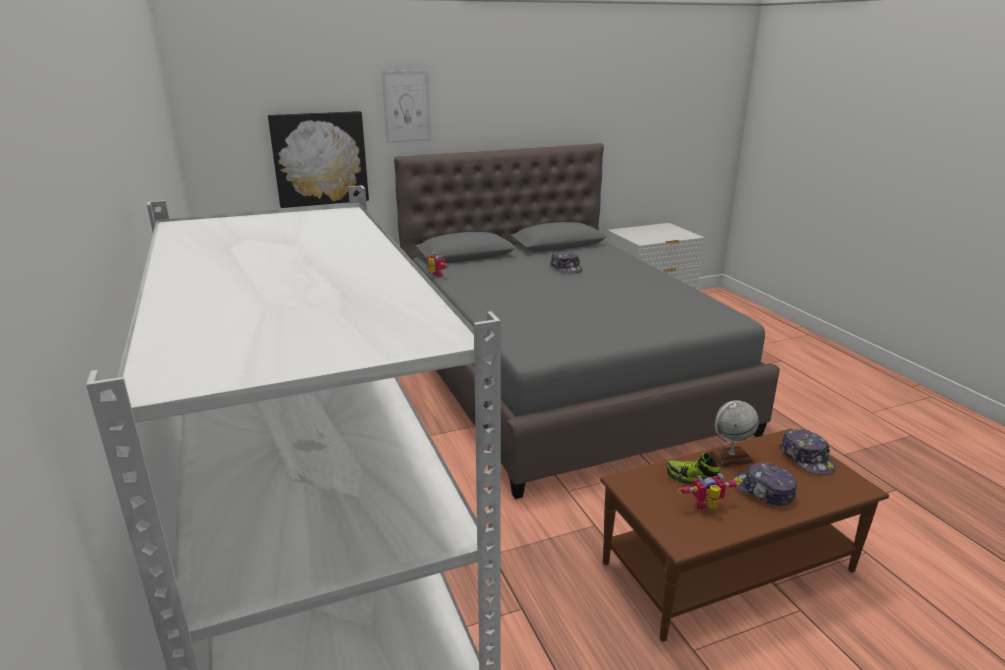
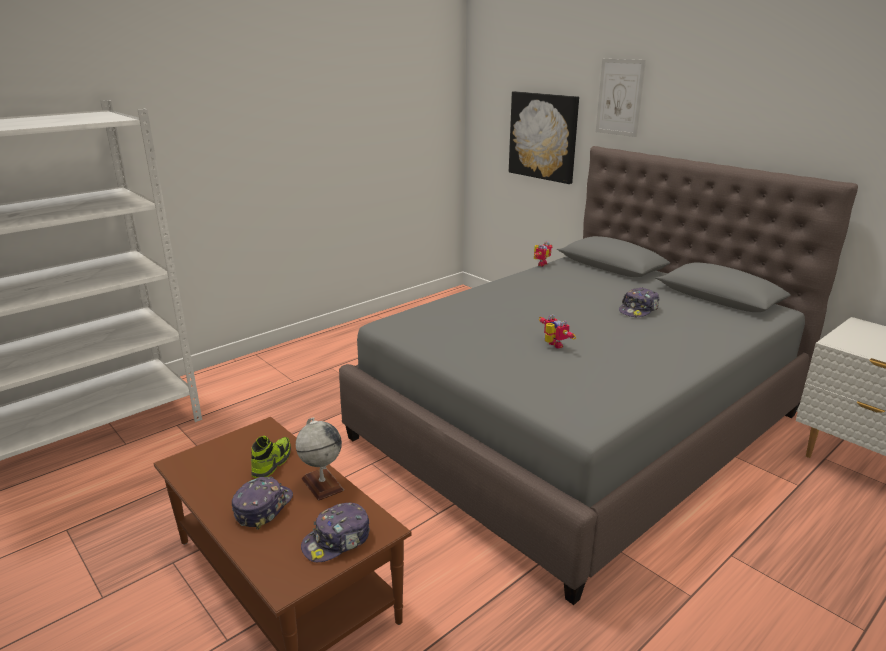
camera: 70 degrees right, 0 degrees up
(707, 508) = (229, 474): toy robot -> toy robot (553, 346)

